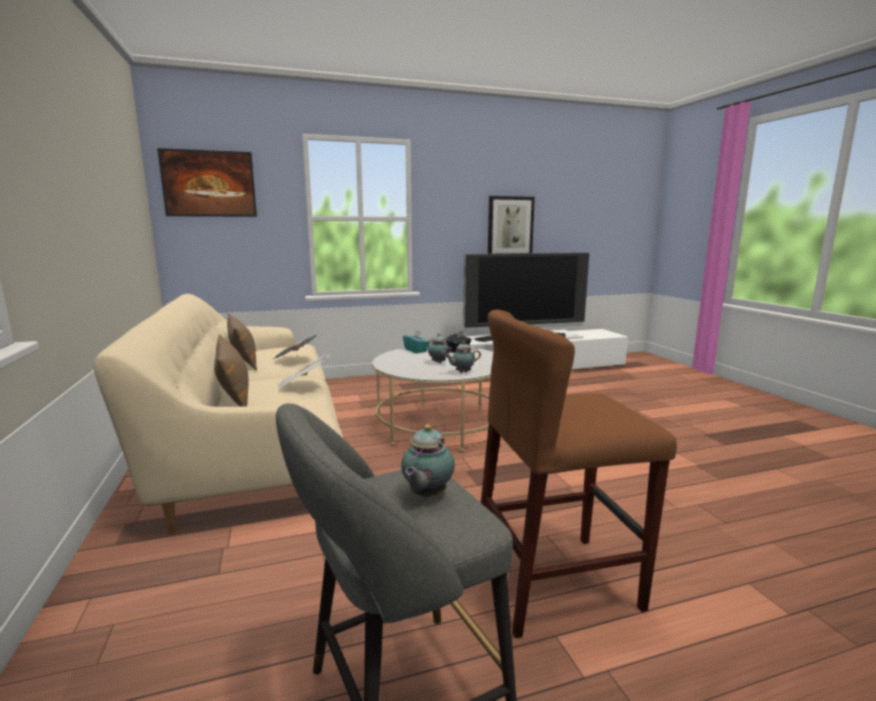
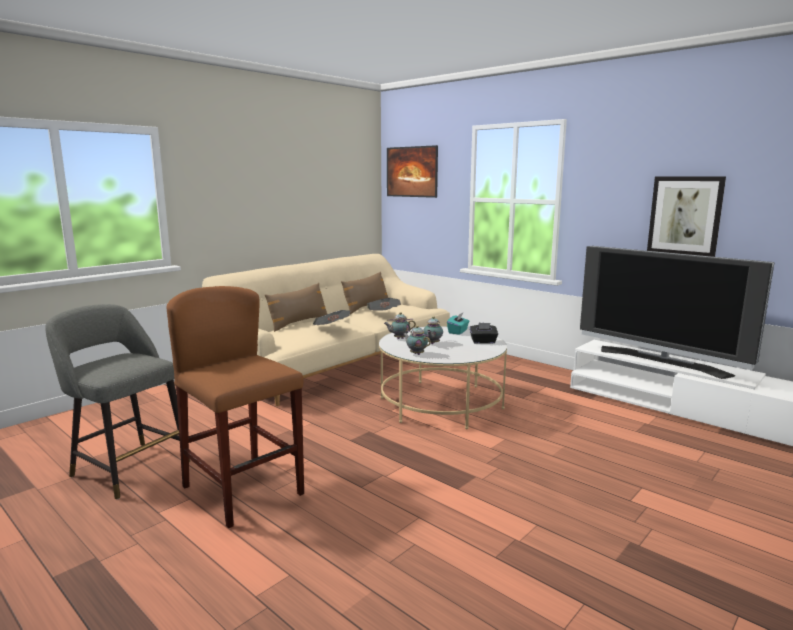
camera: 60 degrees right, 0 degrees up
(426, 495) = (124, 364): teapot -> teapot (399, 338)

